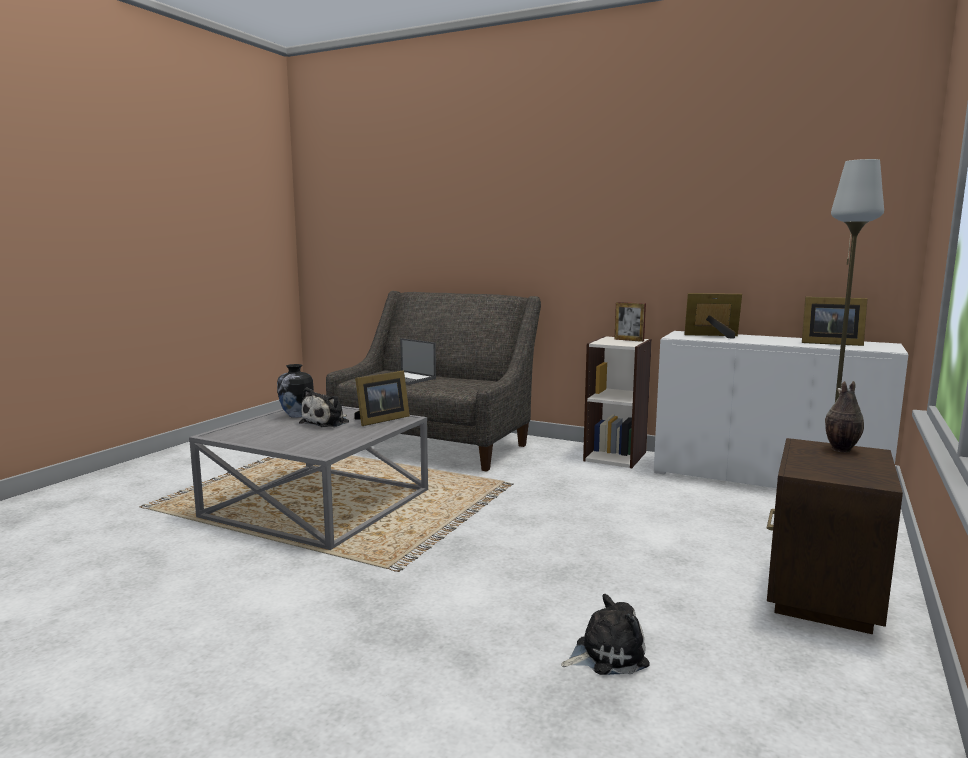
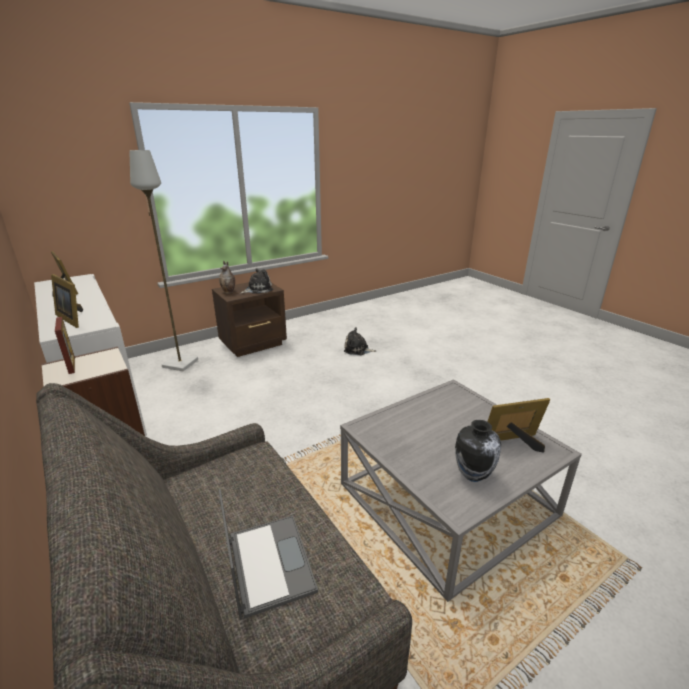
camera: 150 degrees left, 15 degrees up
(327, 422) = (441, 444): plush toy -> plush toy (258, 289)
(380, 420) = (388, 430): picture frame -> picture frame (514, 443)

